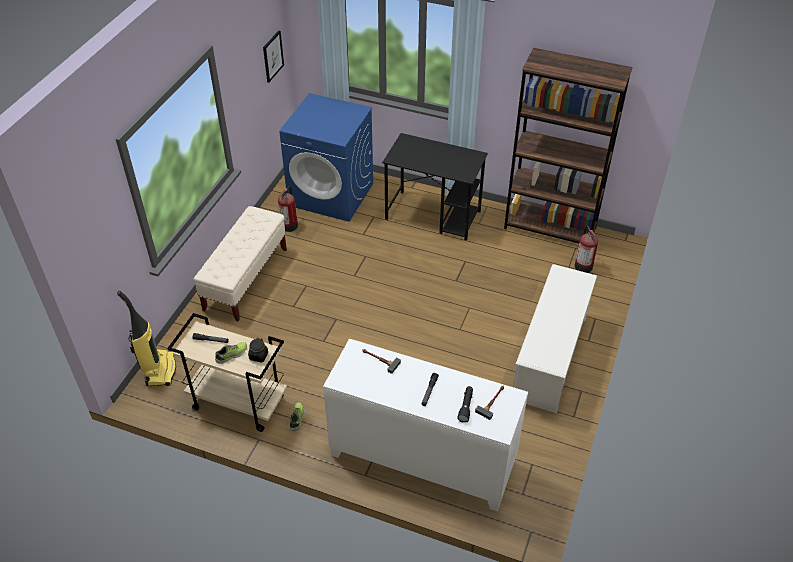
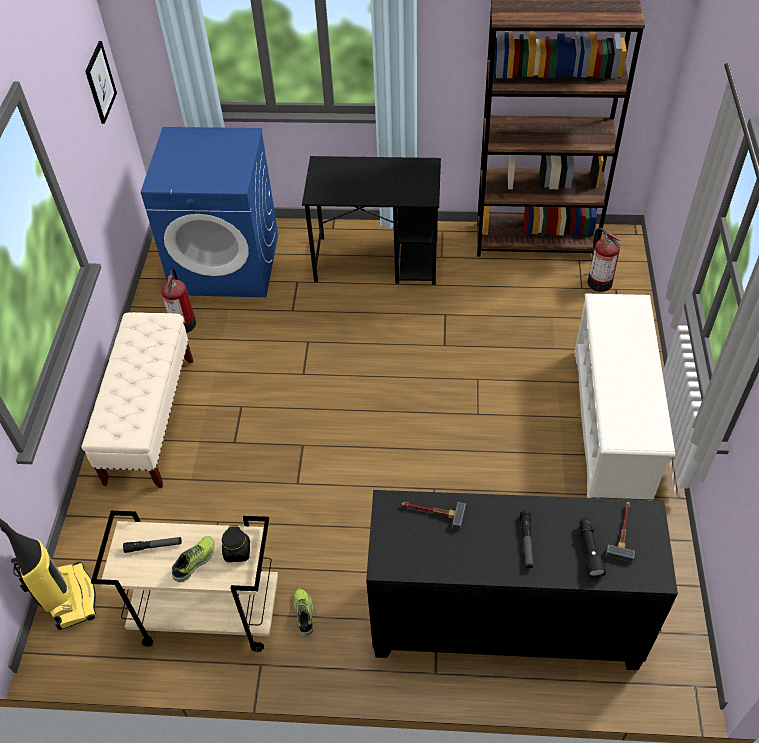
camera: 15 degrees left, 5 degrees up
(422, 459) = (504, 623): white cabinet -> black cabinet

